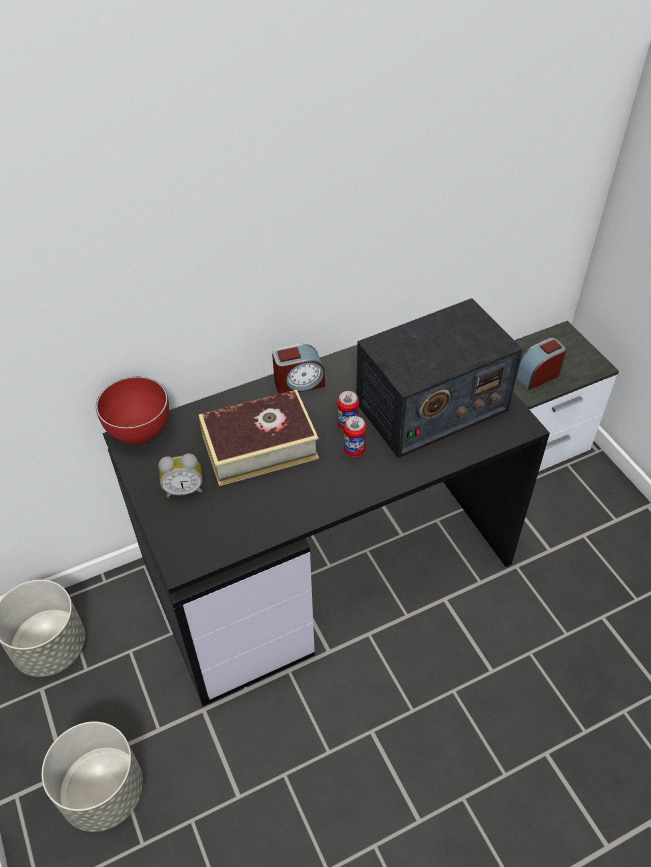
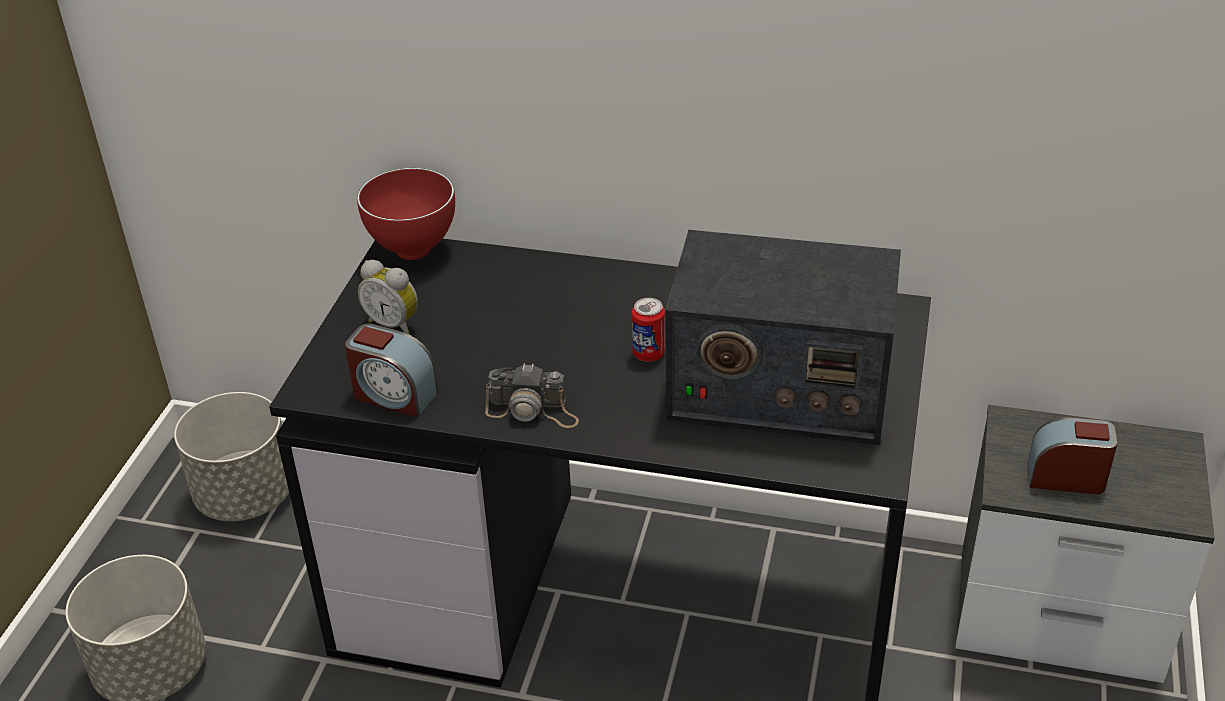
camera: 40 degrees right, 10 degrees down
(259, 446) = (521, 324): book -> none
(299, 383) = (644, 284): alarm clock -> alarm clock (394, 395)
(325, 495) = (533, 410): none -> camera
(354, 450) = (624, 384): can -> none

